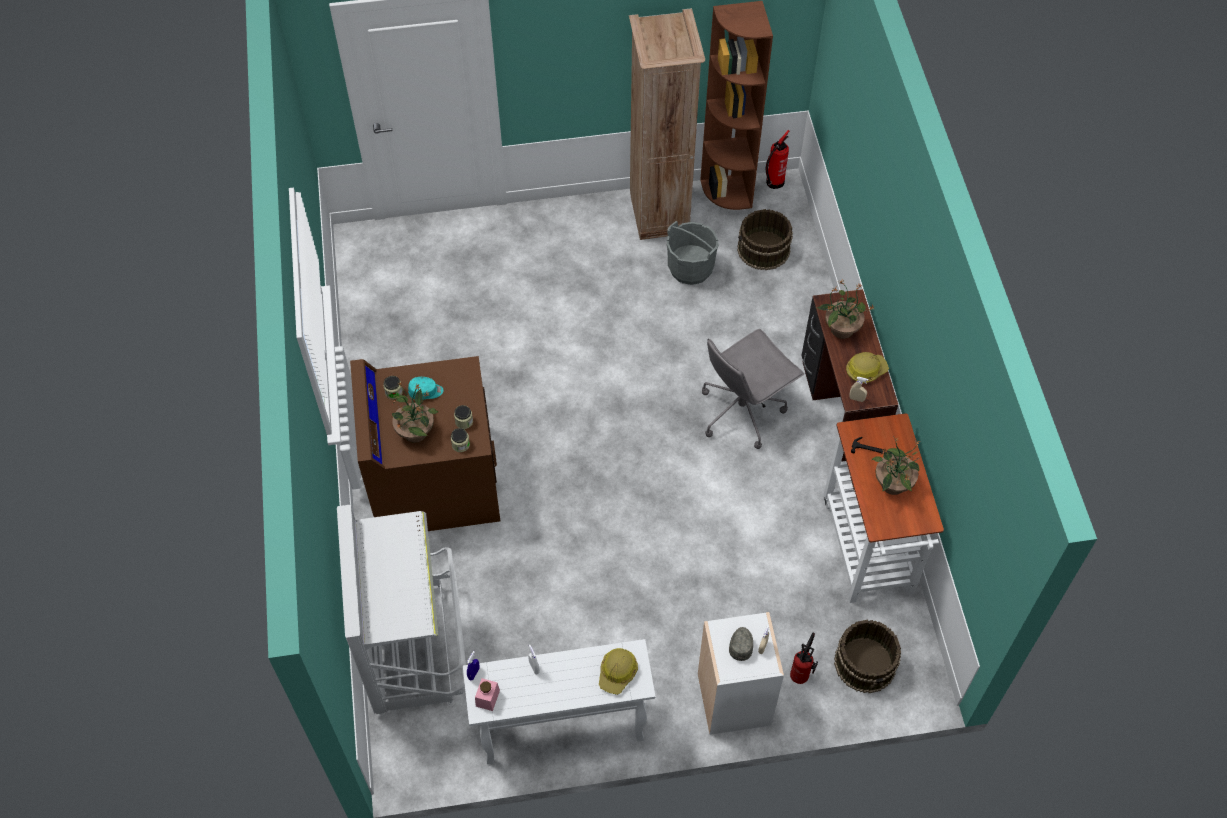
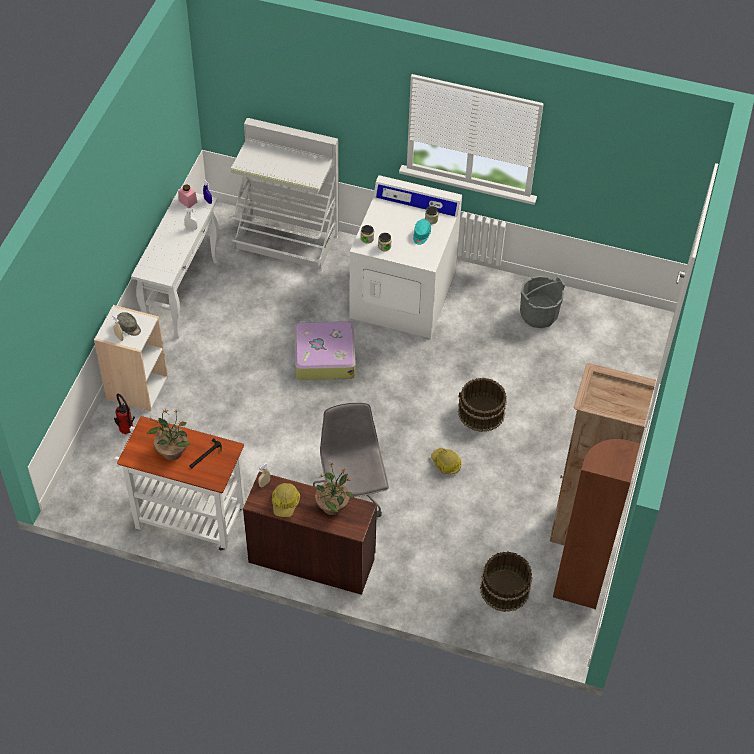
camera: 115 degrees right, 5 degrees down
(416, 431) = (392, 220): potted plant -> none
(435, 480) = (403, 295): brown washing machine -> white washing machine
(573, 520) = (324, 357): none -> suitcase
(617, 672) = (159, 264): hard hat -> hard hat (446, 463)
(690, 268) = (512, 525): grey bucket -> grey bucket (538, 314)
(773, 183) = (578, 635): fire extinguisher -> none
(865, 663) = (107, 472): brown bucket -> brown bucket (481, 413)

